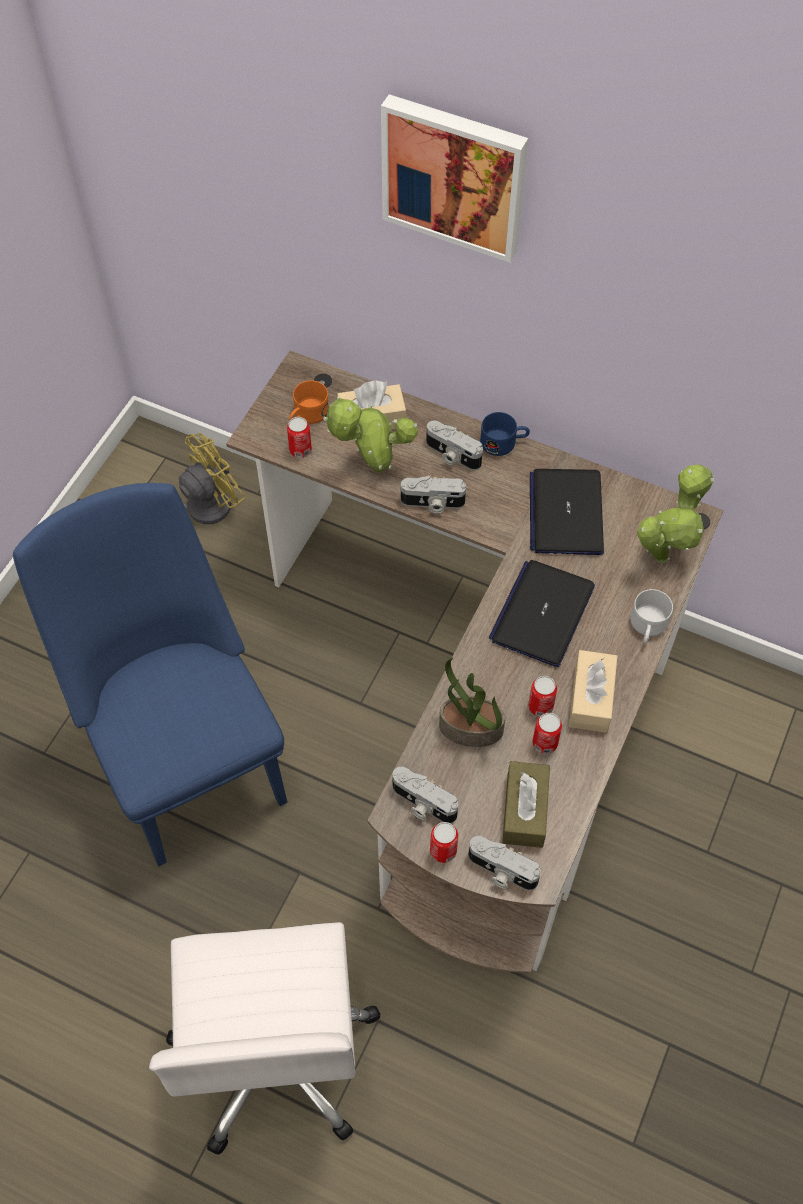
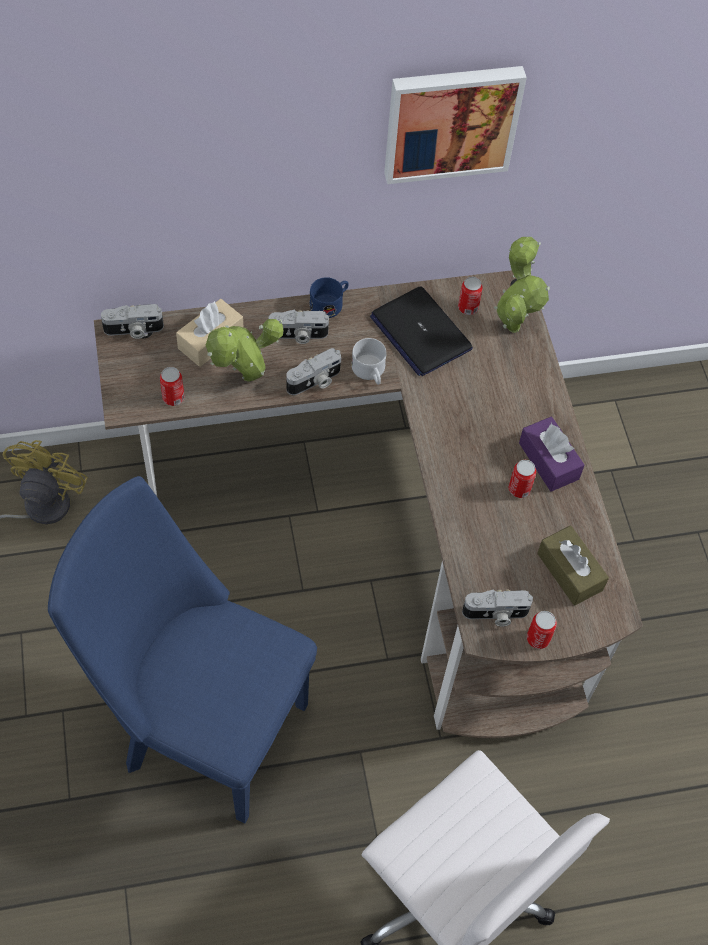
camera: 40 degrees left, 0 degrees up
(307, 415) = (155, 366): orange mug -> none
(455, 175) = (249, 87): picture -> picture (451, 121)
(470, 729) = (484, 537): potted plant -> none
(501, 872) = (589, 626): camera -> camera (133, 330)
(542, 613) = (464, 419): laptop -> none
(545, 743) = (543, 514): can -> can (468, 308)
(591, 698) = (548, 461): beige tissue box -> purple tissue box
(647, 627) = (545, 385): white mug -> white mug (370, 372)

